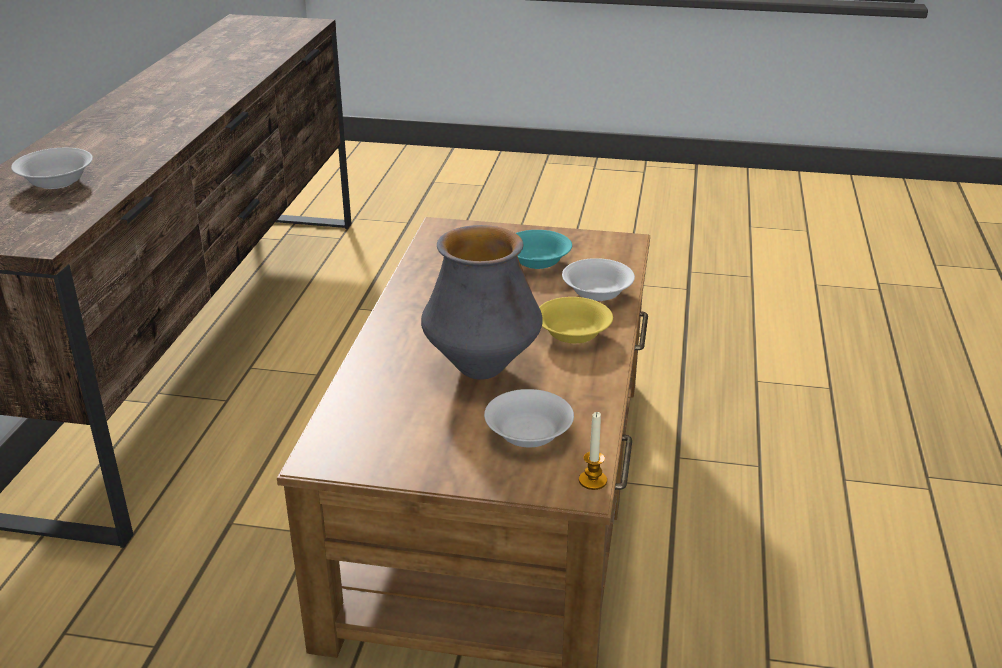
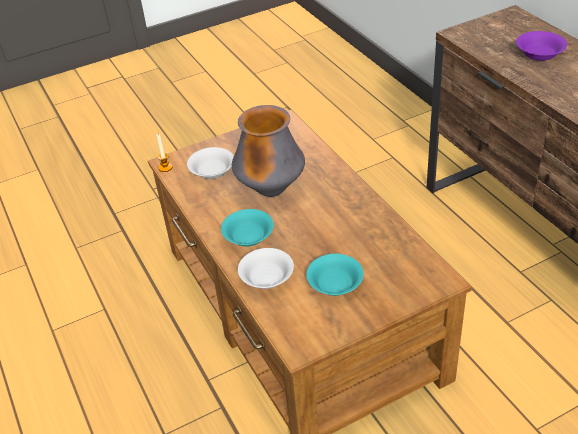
camera: 145 degrees right, 10 degrees up
(57, 181) = (540, 55): white bowl -> purple bowl
(572, 334) = (249, 236): yellow bowl -> turquoise bowl

